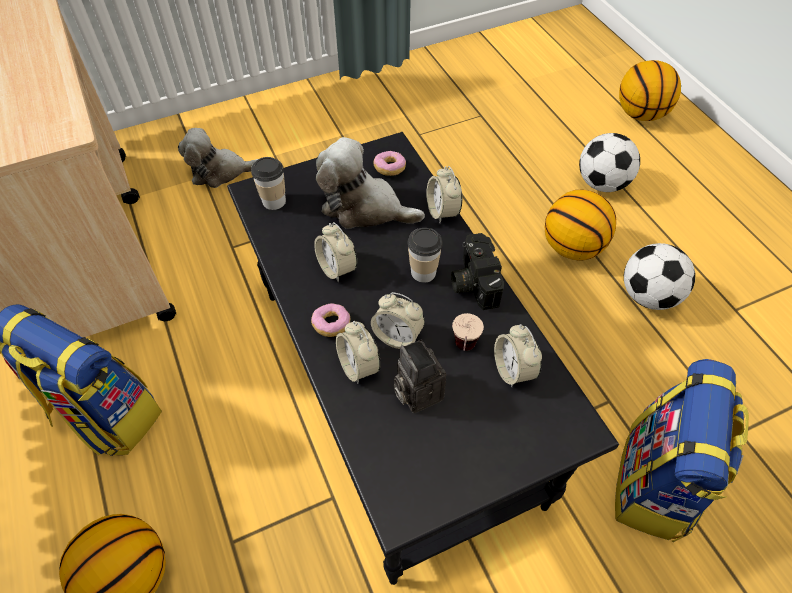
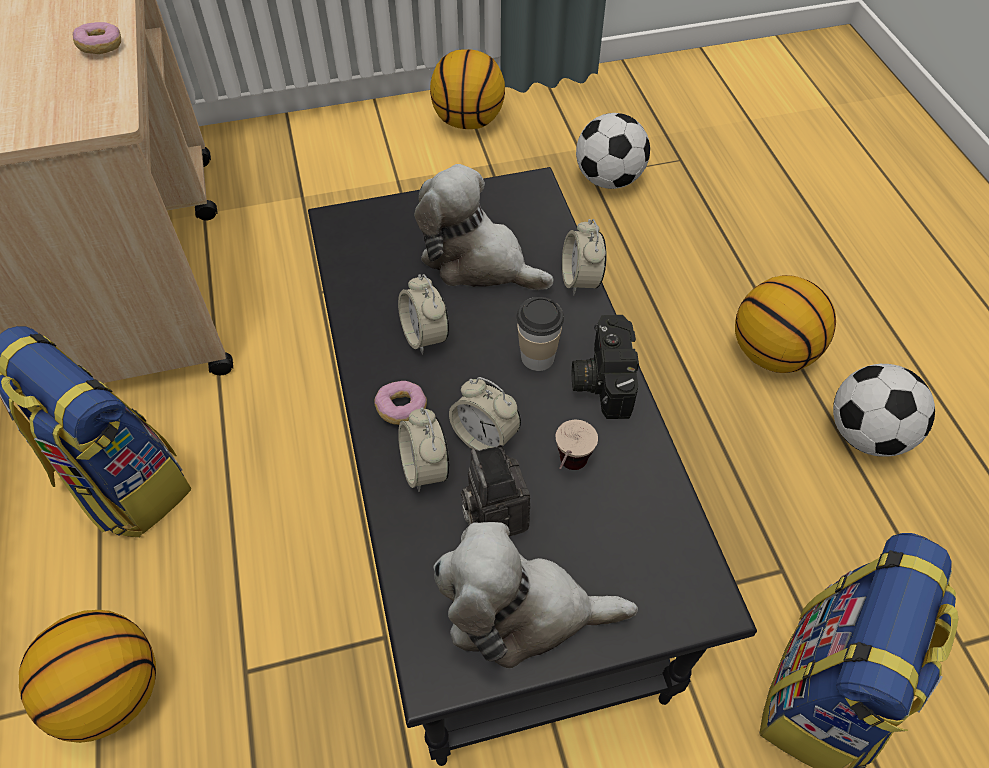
camera: 10 degrees right, 0 degrees up
(220, 172) = (324, 193): plush toy -> plush toy (522, 611)
(274, 201) = (362, 238): cup -> none
(389, 168) = (522, 214): donut -> donut (101, 47)
(513, 370) = (631, 506): alarm clock -> none
(602, 183) = (830, 272): football -> football (609, 179)
(640, 114) = (904, 184): basketball -> basketball (468, 121)

